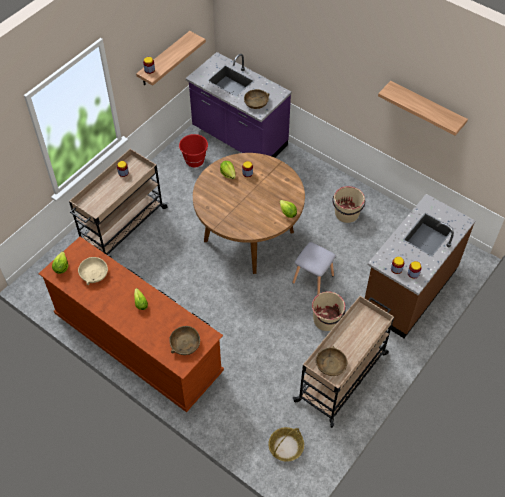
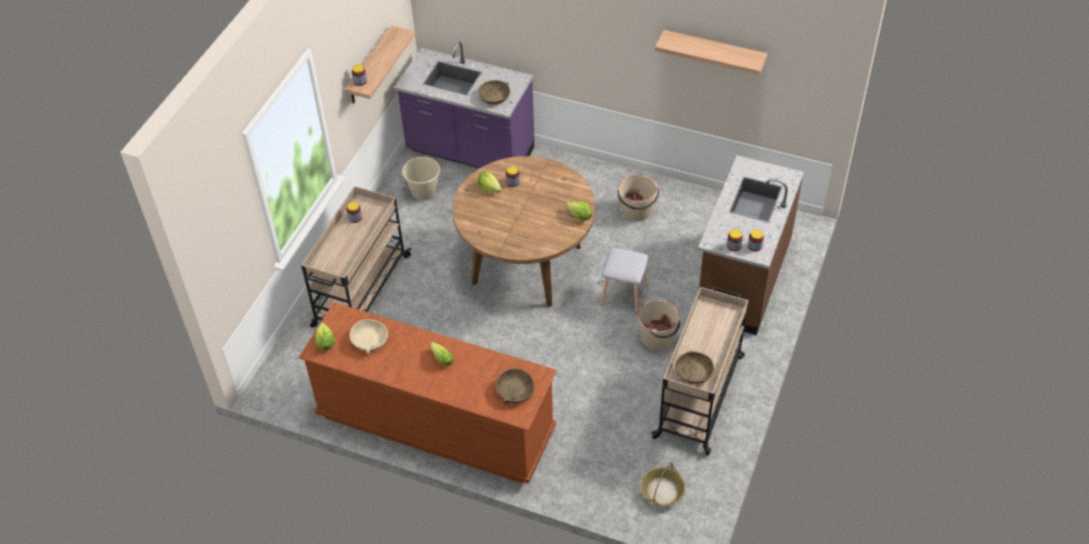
camera: 15 degrees left, 5 degrees down
(195, 161) = (424, 192): red bucket -> beige bucket

